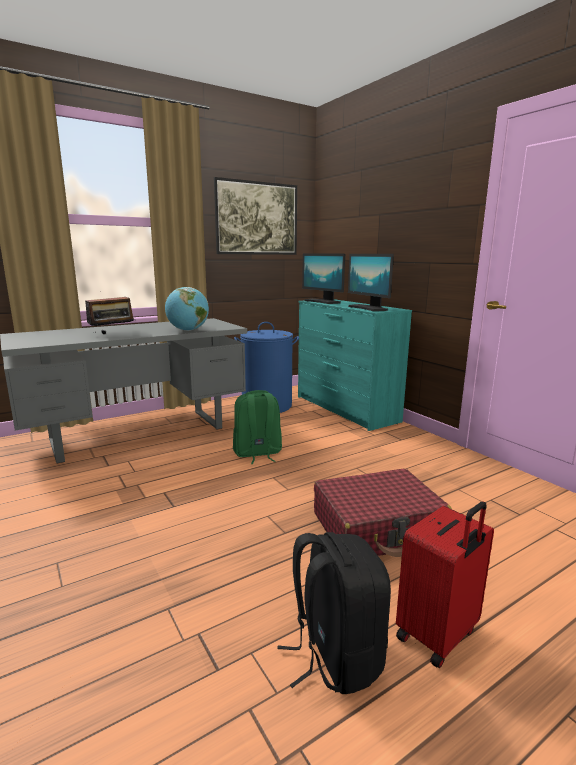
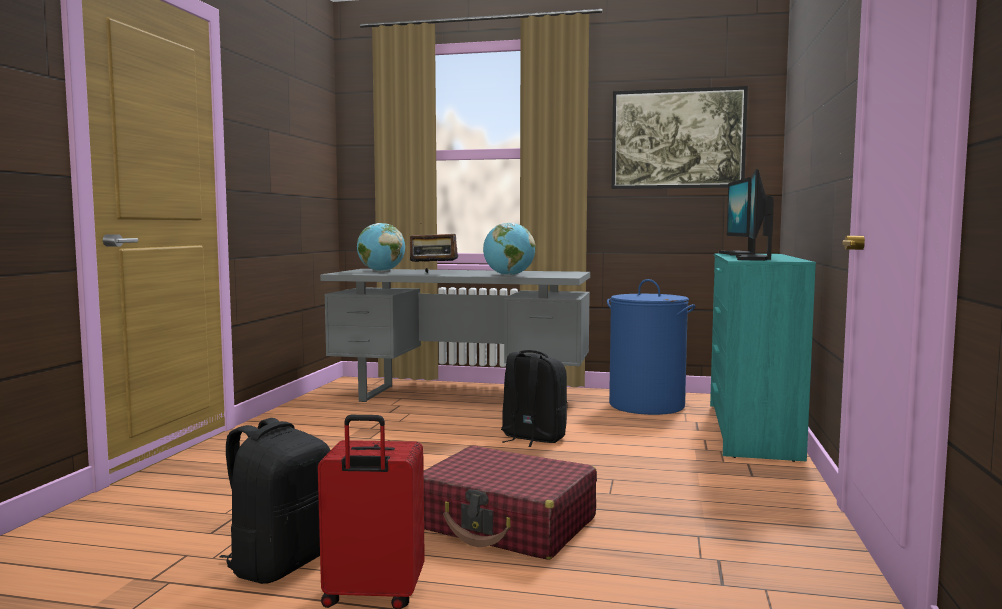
camera: 45 degrees right, 10 degrees down
(48, 337) = (381, 271): none -> globe
(257, 453) = (532, 438): green backpack -> black backpack

